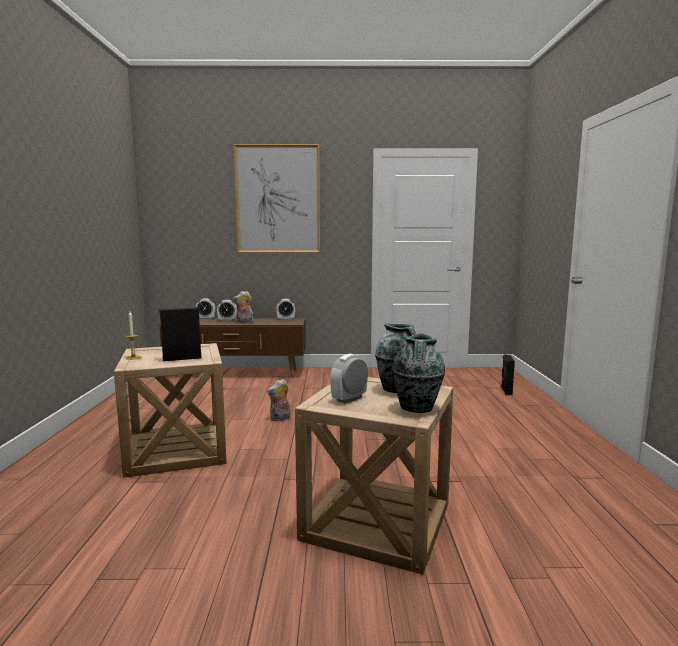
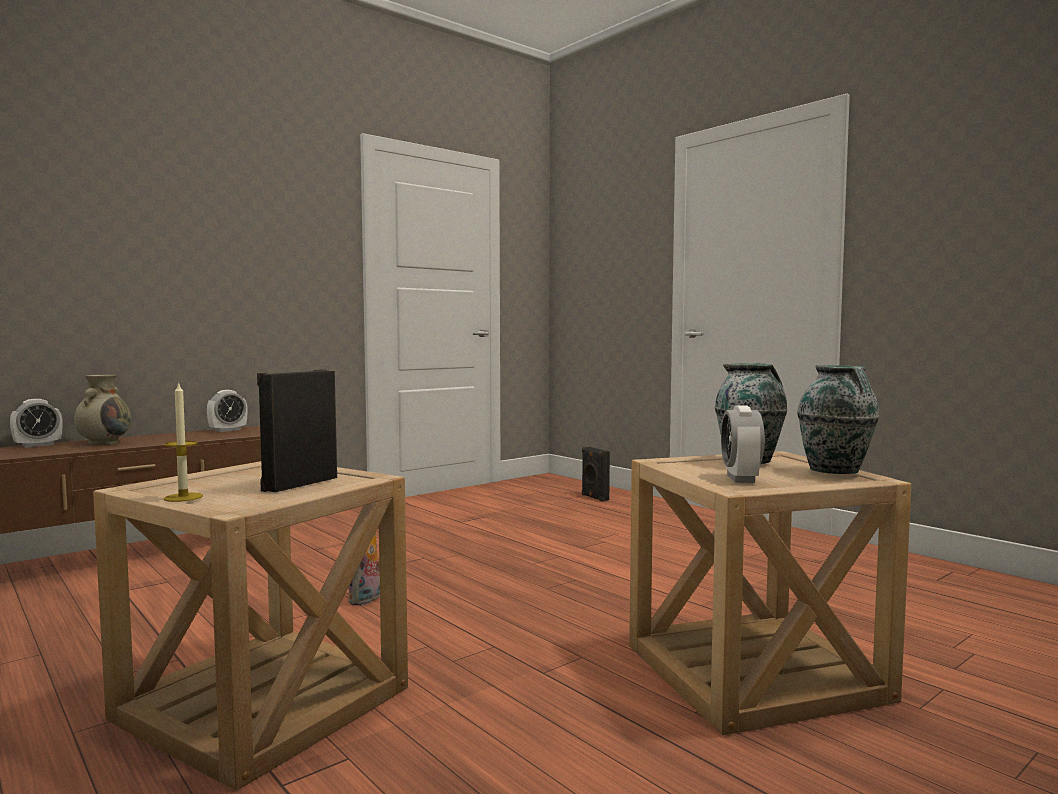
camera: 40 degrees left, 5 degrees down
(227, 320) = (104, 443): alarm clock -> beige vase
(244, 323) = (157, 442): plush toy -> none
(278, 199) = (195, 198): picture -> none

